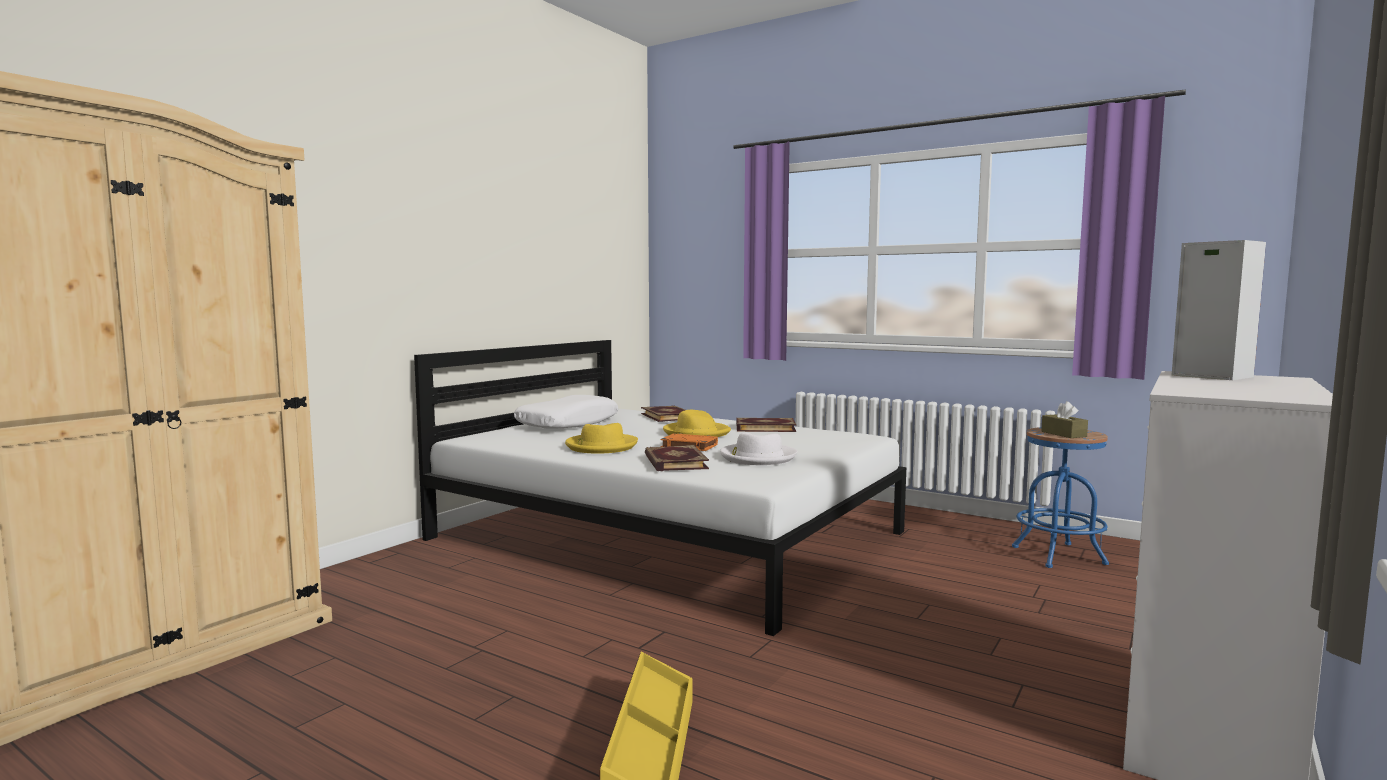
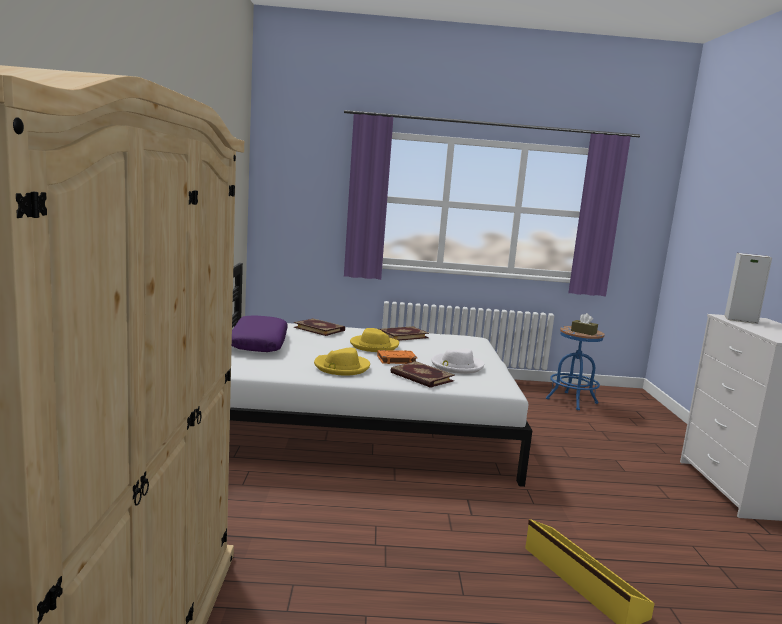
camera: 35 degrees left, 5 degrees up
(568, 424) = (258, 343): white pillow -> purple pillow

